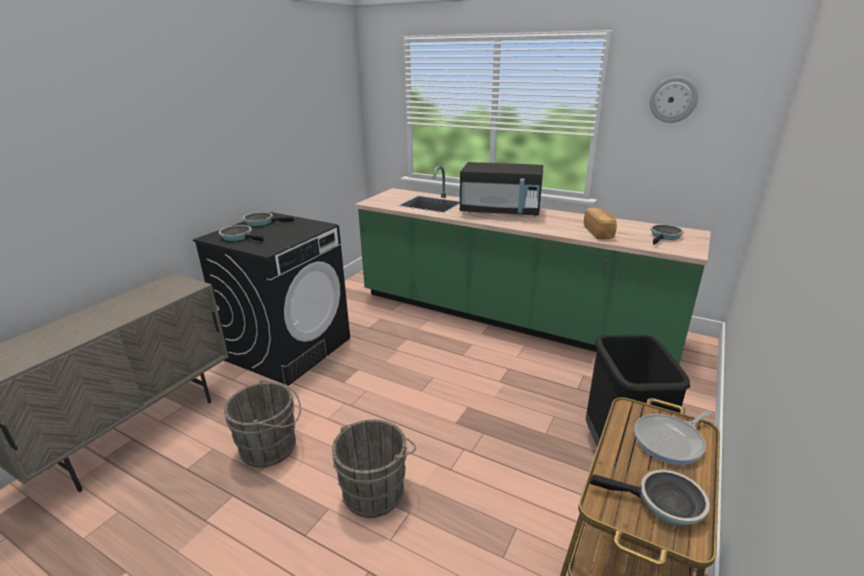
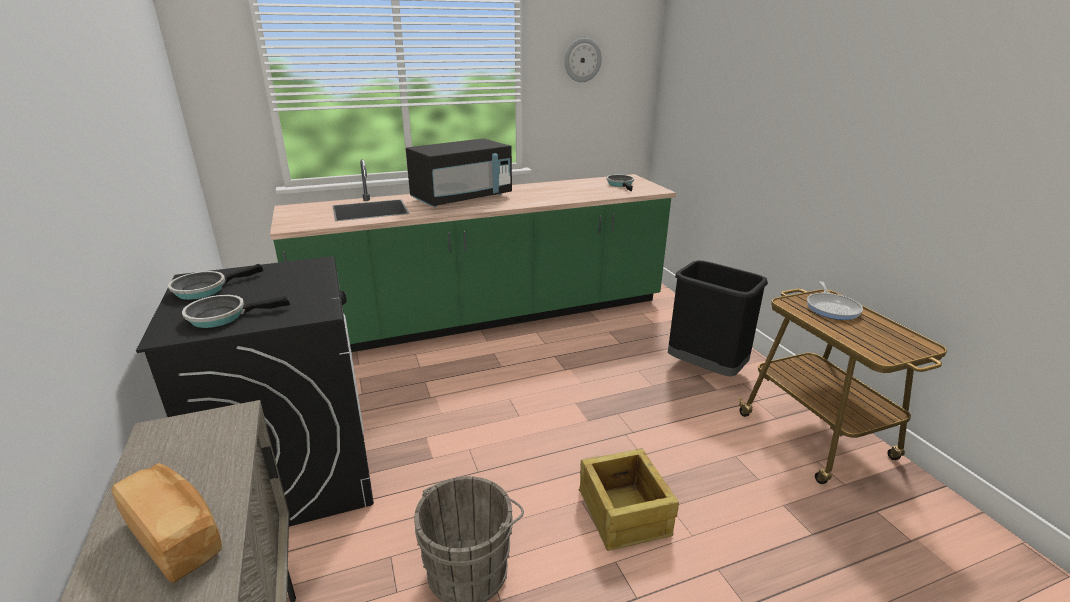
camera: 50 degrees left, 0 degrees up
(376, 490) = (623, 514): grey bucket -> crate
(599, 232) = (576, 193): bread -> bread (177, 536)
(664, 503) = (891, 337): frying pan -> none

